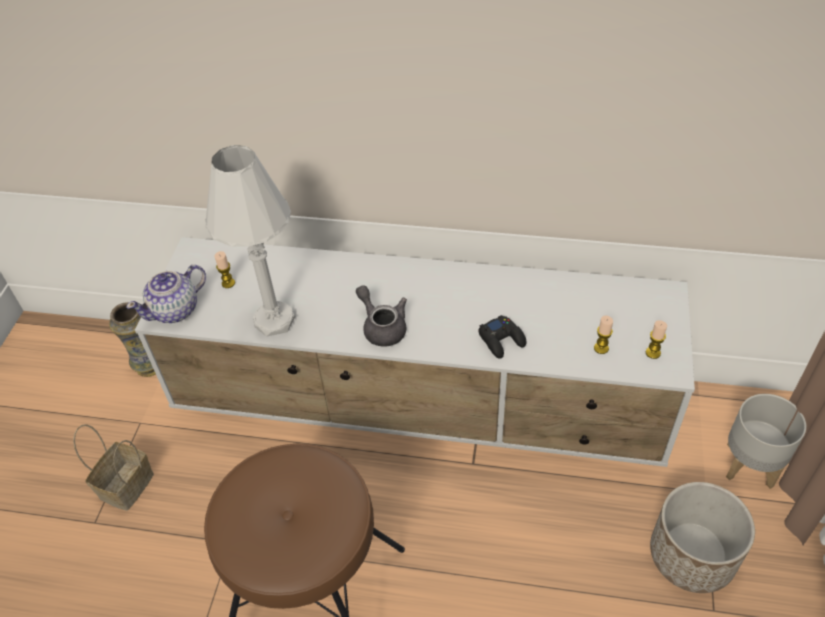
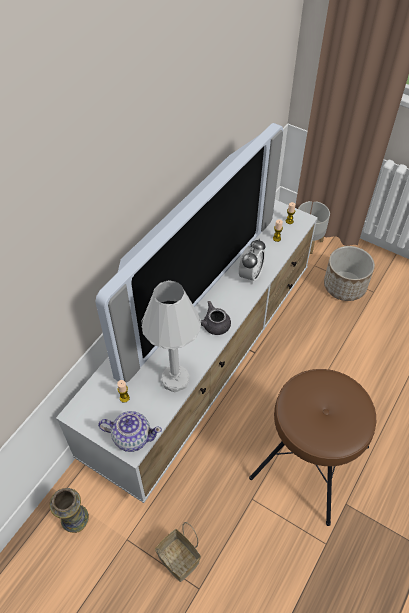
camera: 70 degrees left, 5 degrees up
(176, 310) = (131, 437): teapot -> teapot turned 60 degrees counterclockwise
(435, 287) = (194, 289): none -> television
(502, 340) = (251, 275): black game controller -> alarm clock

